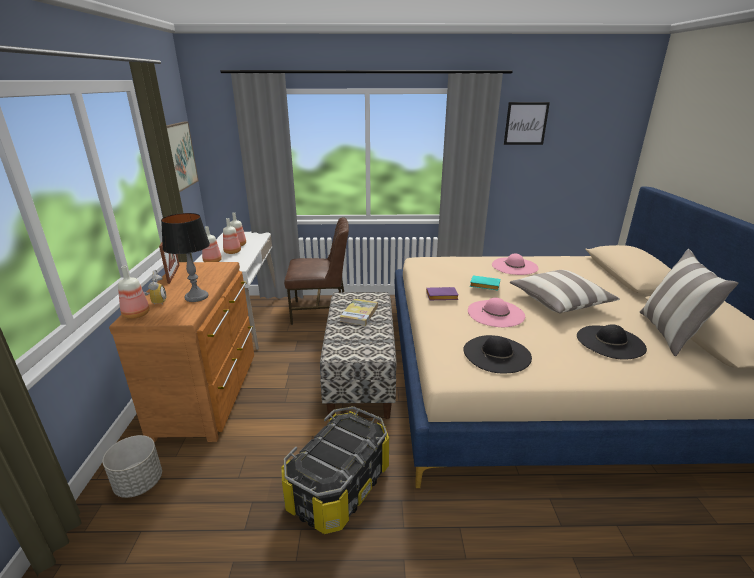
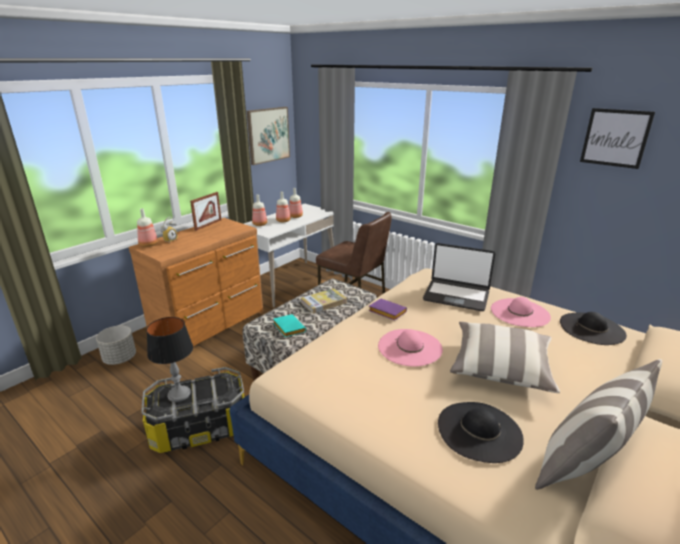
camera: 40 degrees right, 0 degrees up
(196, 297) = (192, 244): table lamp -> table lamp (179, 394)
(466, 268) = (456, 296): none -> laptop
(483, 286) = (442, 318): turquoise book -> turquoise book (288, 328)
(496, 354) = (342, 379): black hat -> black hat (592, 328)

